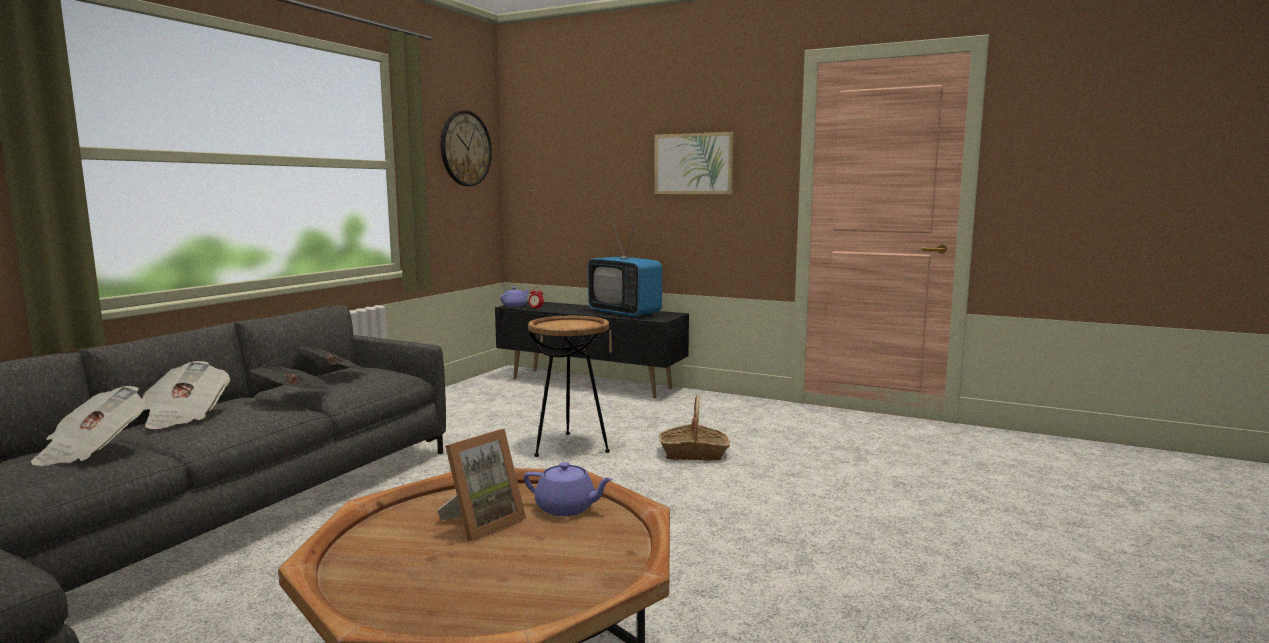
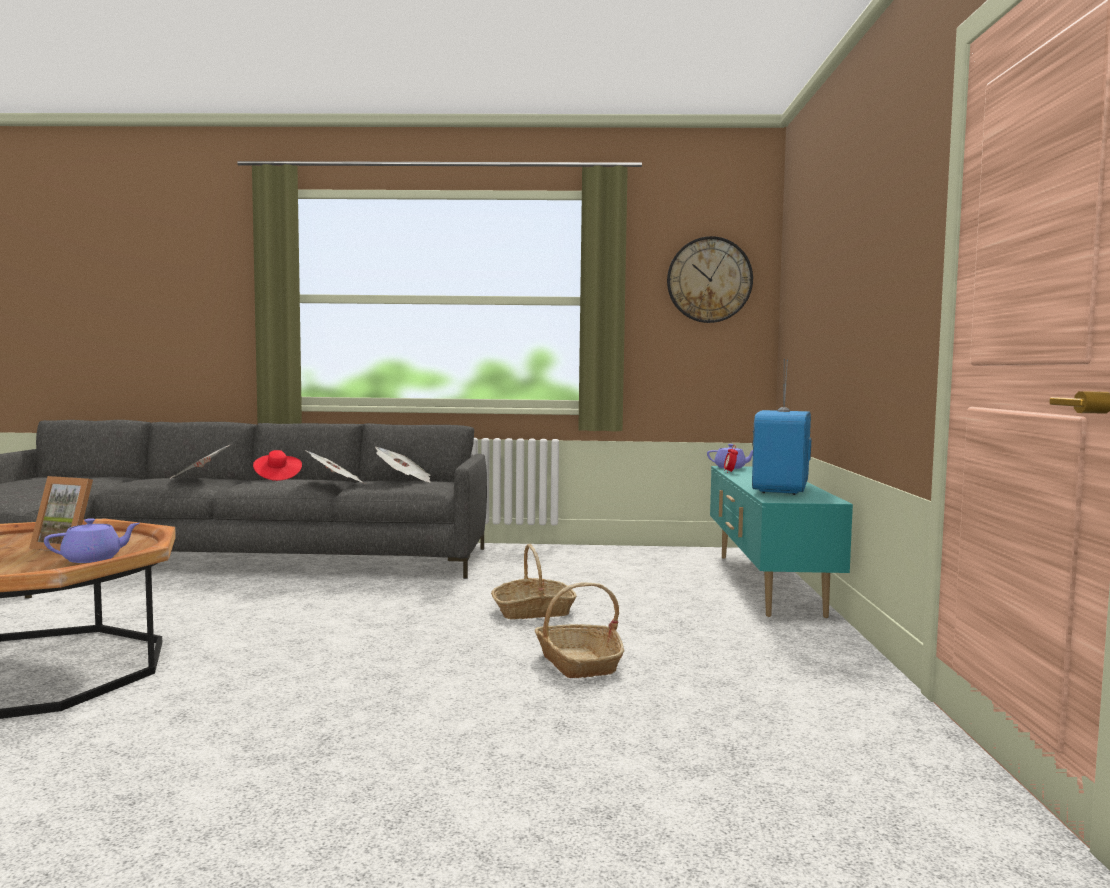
camera: 65 degrees right, 5 degrees down
(184, 416) = (277, 477): newspaper -> red hat
(567, 508) = (93, 559): purple teapot -> purple teapot turned 120 degrees counterclockwise
(570, 447) = (533, 611): brown side table -> basket
(590, 384) = (766, 584): black tv stand -> turquoise tv stand
(694, 164) = (869, 266): picture -> none

